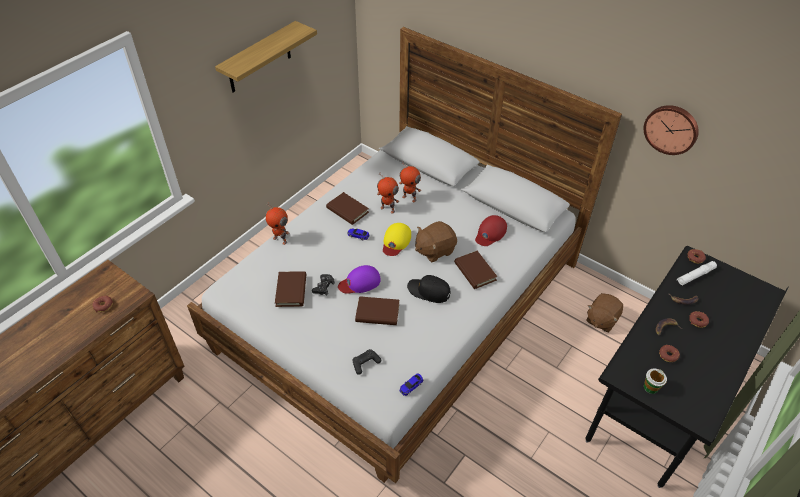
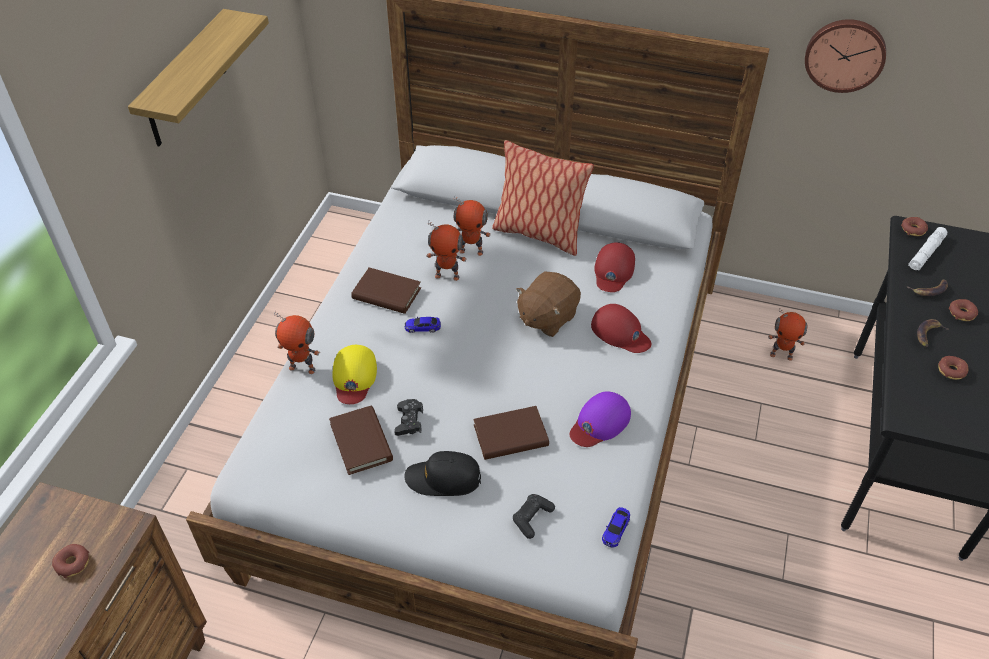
camera: 20 degrees left, 0 degrees up
(360, 282) = (461, 397): purple cap -> purple cap (599, 422)
(396, 241) = (484, 320): yellow cap -> yellow cap (354, 377)
(429, 291) = (569, 381): black cap -> black cap (443, 479)
(455, 198) = (538, 234): none -> pillow
(475, 271) = (620, 332): brown book -> red cap
(601, 319) = (781, 355): brown plush toy -> toy robot
(650, 387) = (954, 421): cup -> none

